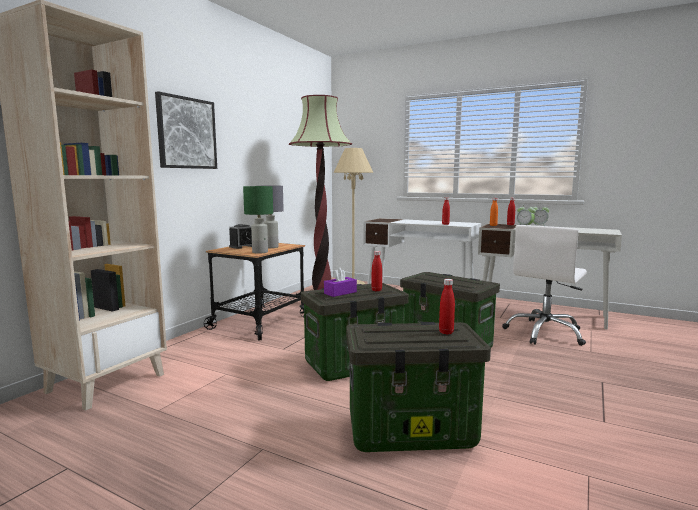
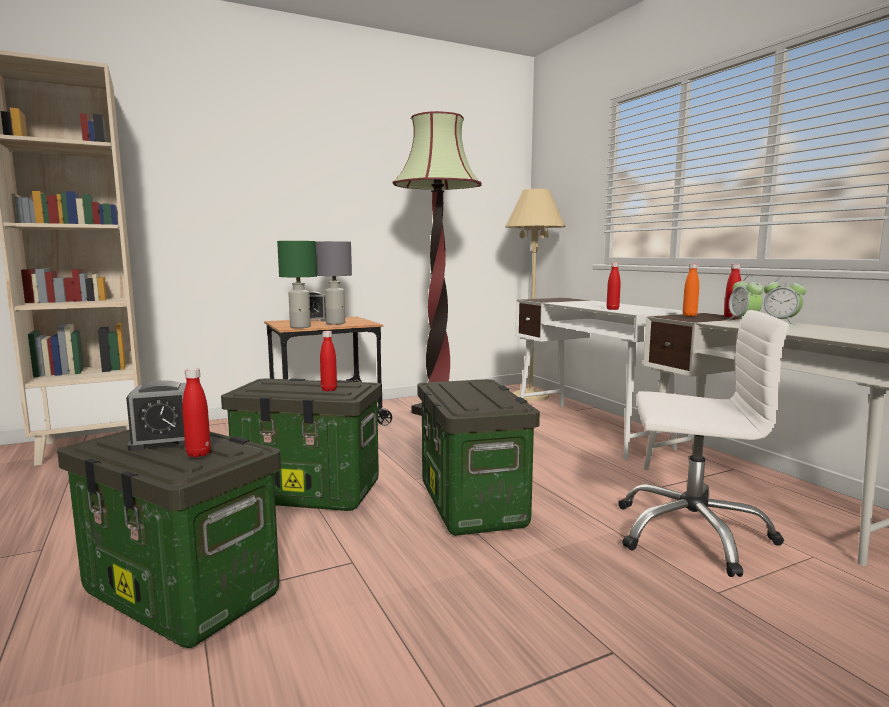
camera: 35 degrees right, 0 degrees up
(186, 133) = (248, 179): picture -> none
(340, 292) = (282, 385): purple tissue box -> none
(403, 331) = (164, 441): none -> alarm clock
(545, 333) = (691, 533): white office chair -> white office chair turned 150 degrees counterclockwise

